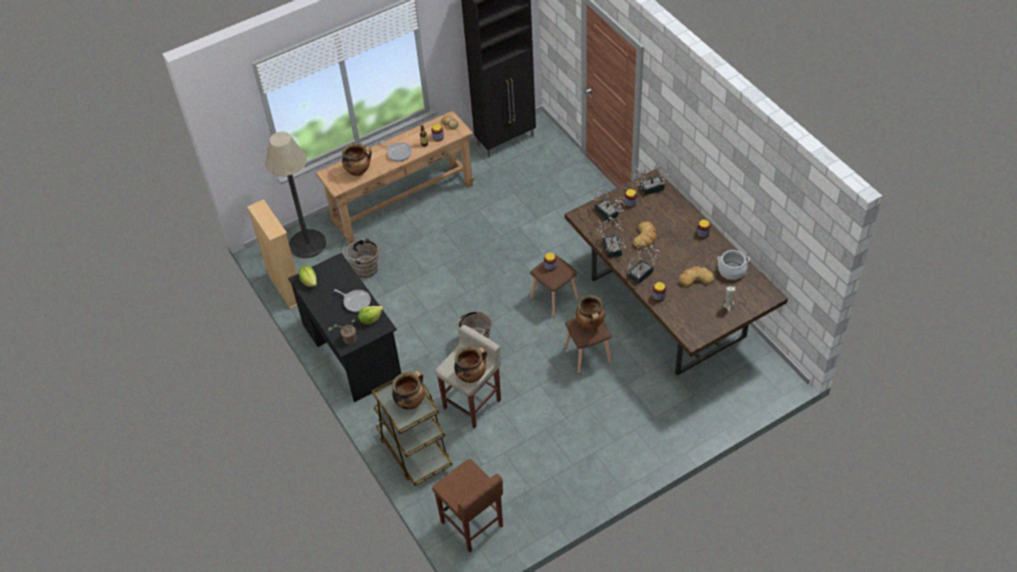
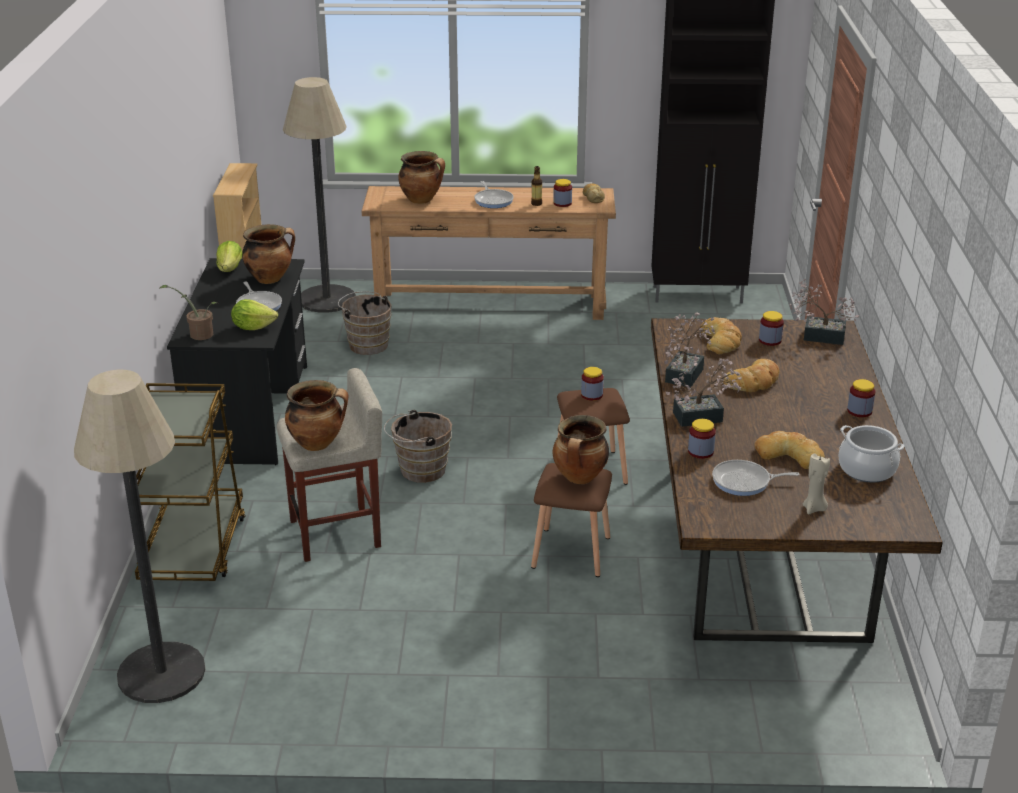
camera: 30 degrees right, 20 degrees down
(410, 402) = (183, 419): cooking pot -> cooking pot (270, 278)
(472, 525) = (161, 673): brown stool -> floor lamp
(609, 214) = (721, 340): potted plant -> bread
(690, 305) = (744, 482): none -> frying pan

